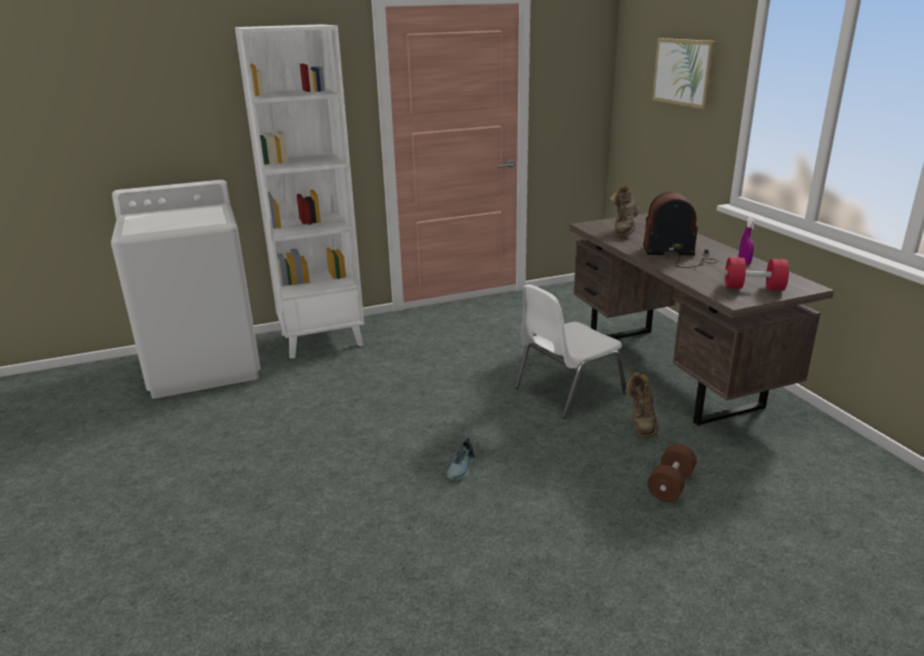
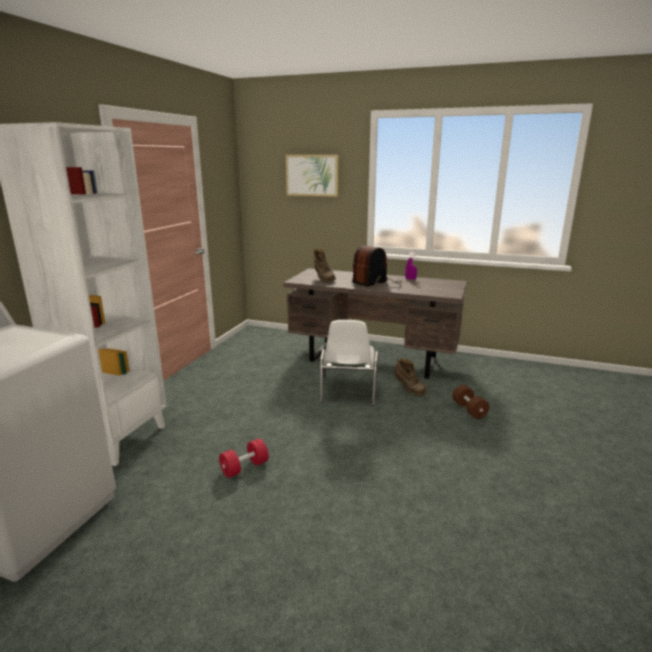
camera: 50 degrees left, 5 degrees down
(462, 468) = (379, 460): shoe -> none
(753, 288) = (443, 288): red dumbbell -> red dumbbell (244, 467)

